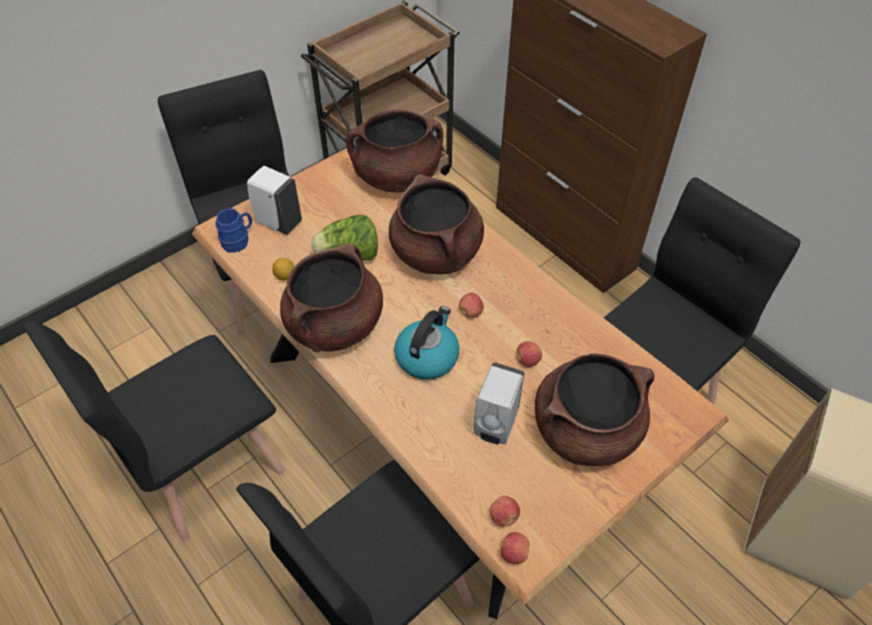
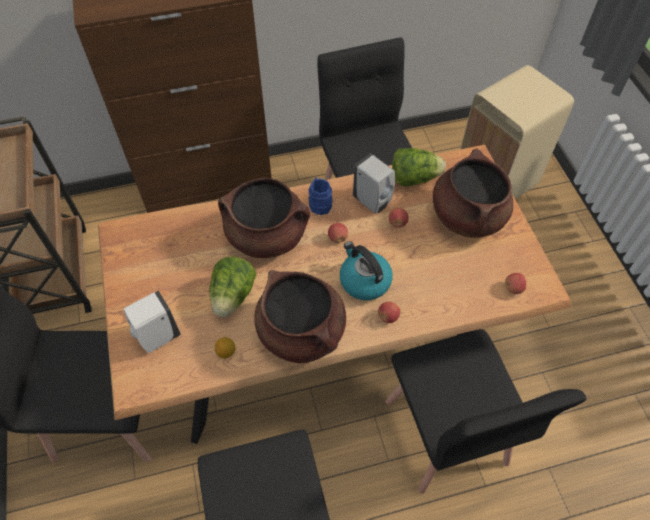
camera: 65 degrees left, 5 degrees up
(239, 240) = (159, 377): blue mug -> blue mug (319, 203)
(397, 177) = (166, 230): brown cooking pot -> none
(495, 426) = (442, 264): white soap dispenser -> white soap dispenser (373, 202)
(513, 553) = (541, 294): apple -> apple (388, 317)
(608, 354) = (414, 178): none -> lettuce

